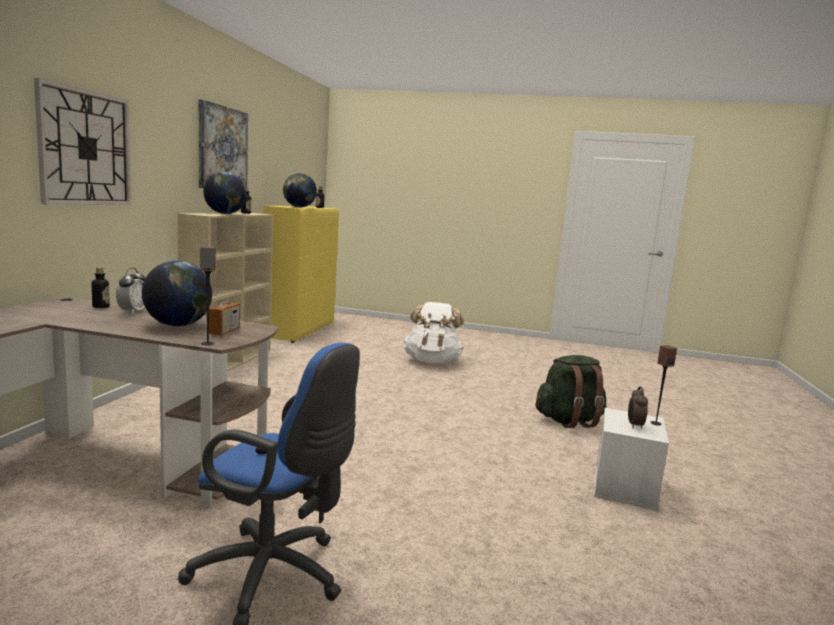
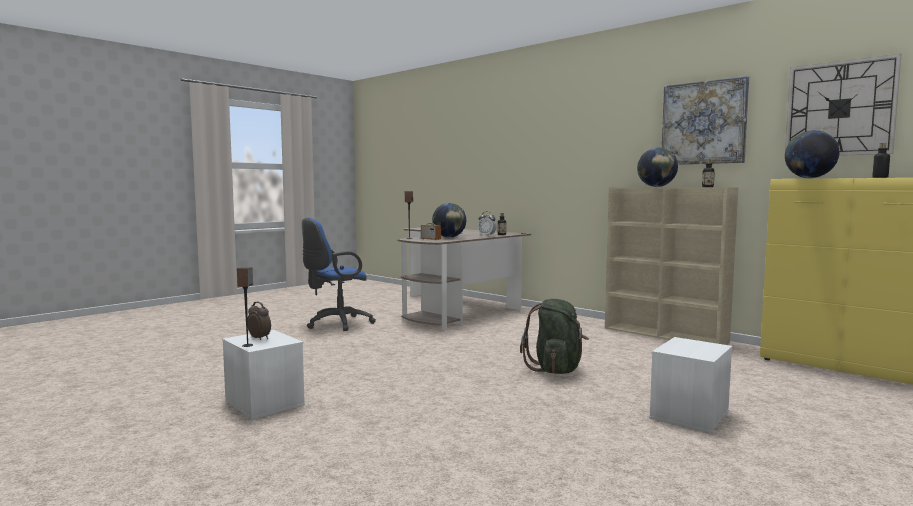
camera: 120 degrees right, 5 degrees down
(85, 148) = (554, 148): wall clock -> wall clock (839, 108)
(432, 362) = (690, 415): white backpack -> white storage box
(569, 421) = (404, 432): green backpack -> green backpack (556, 370)

